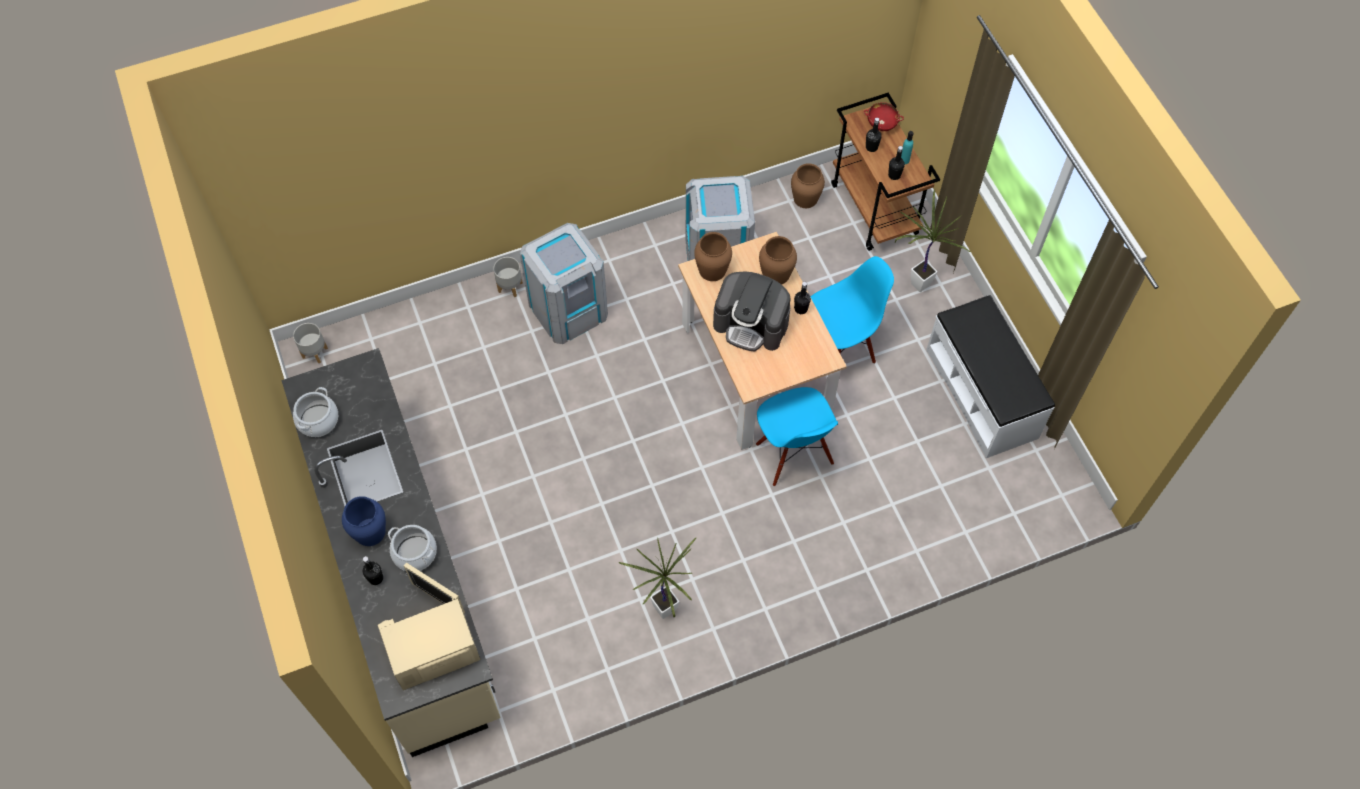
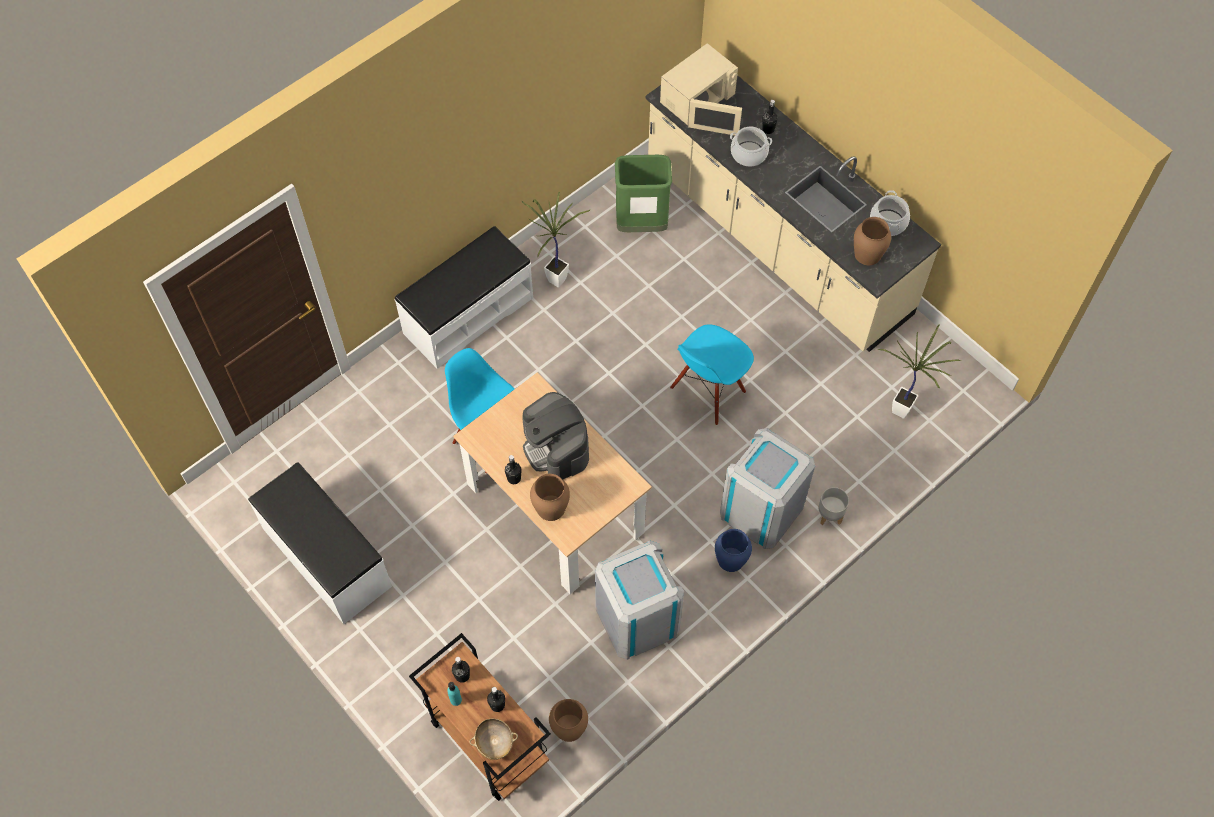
camera: 160 degrees right, 0 degrees up
(315, 352) = (970, 390): grey planter -> none
(369, 532) = (793, 157): blue vase -> blue vase (731, 559)
(543, 648) = (641, 225): none -> green trash can
(712, 269) = (615, 491): brown vase -> brown vase (868, 254)
(751, 324) = (556, 447): coffee machine -> coffee machine turned 120 degrees counterclockwise
(776, 600) = (467, 315): none -> white bench
(839, 347) = (480, 560): blue chair -> blue chair (708, 391)
(881, 123) = (494, 742): red bowl -> beige bowl
(916, 285) = (419, 658): potted plant -> potted plant (904, 409)

